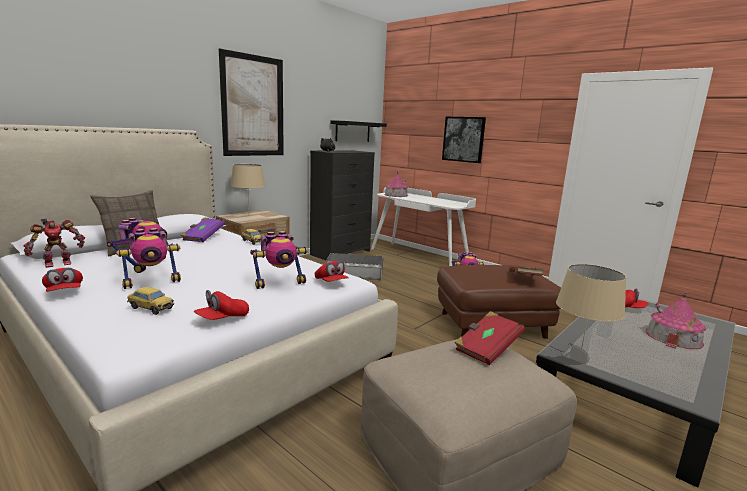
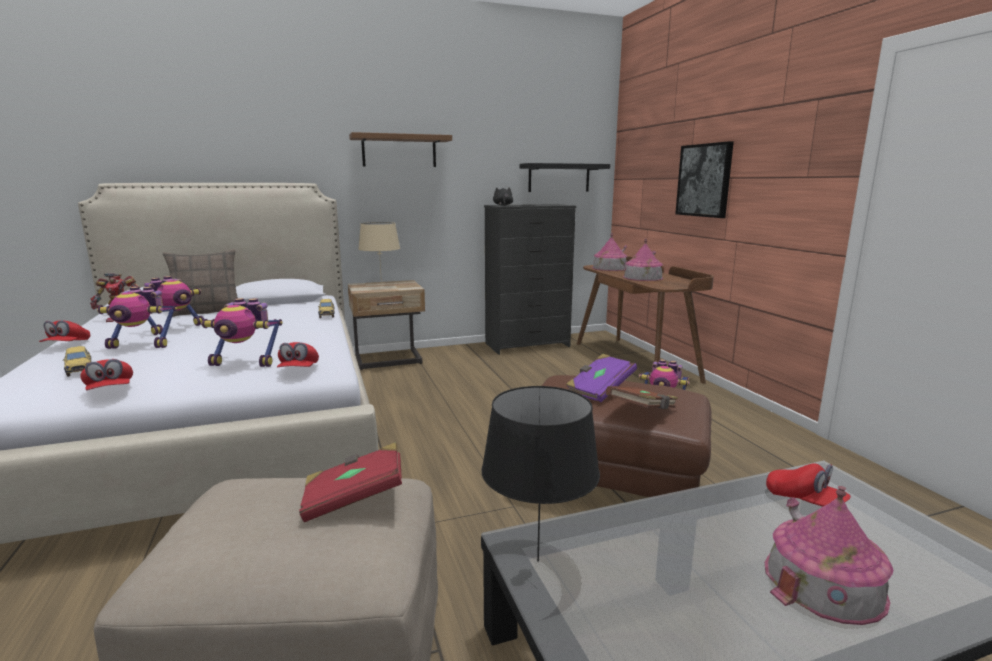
camera: 30 degrees right, 0 degrees up
(203, 237) = (290, 306): purple book -> purple book (599, 390)
(222, 319) = (110, 391): red cap -> red cap turned 105 degrees counterclockwise
(253, 106) = (399, 151): picture -> brown shelf
(354, 272) = (509, 372): grey storage box -> none
(419, 256) = (635, 361): white desk -> brown desk
(429, 201) = (643, 277): none -> toy house
(580, 358) = (538, 561): beige table lamp -> black table lamp

